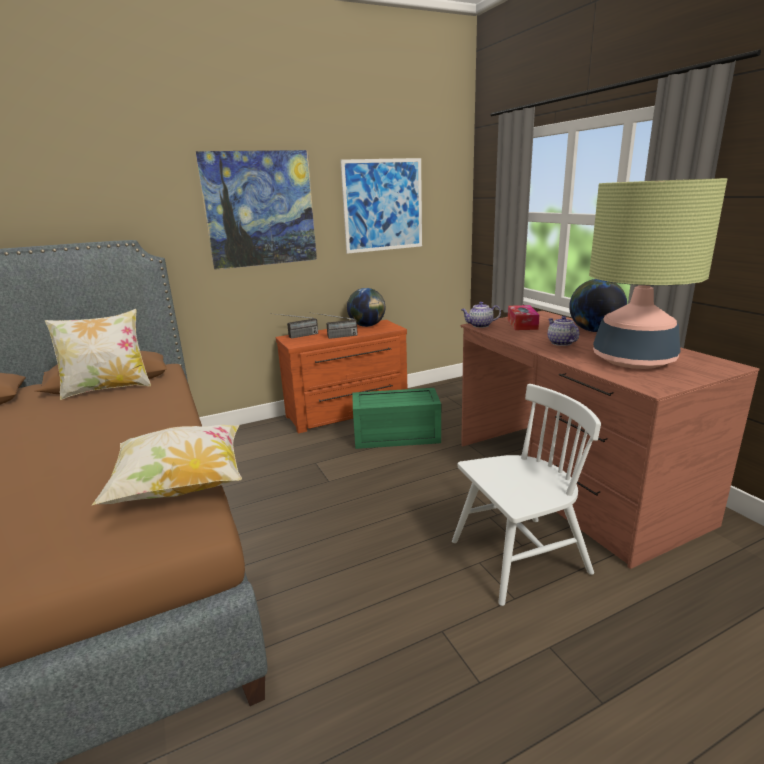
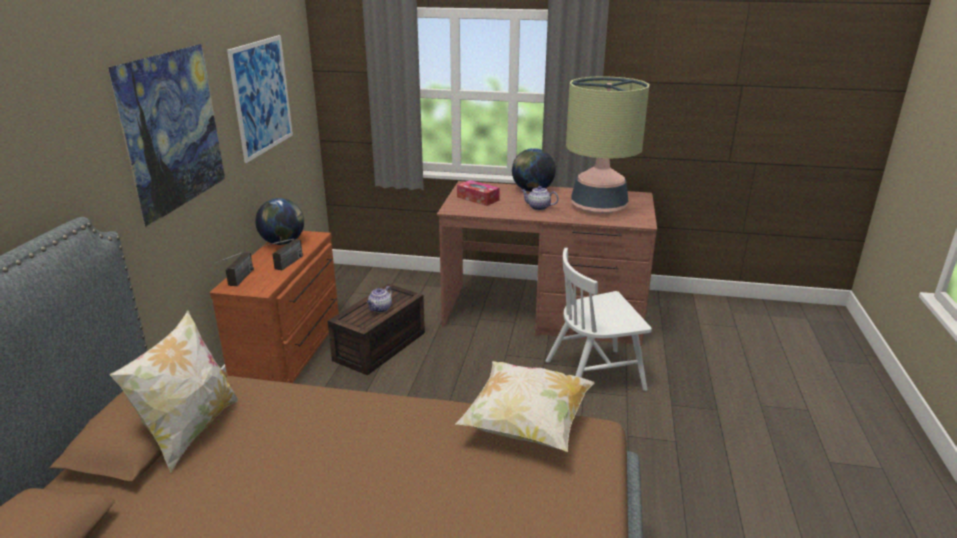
camera: 55 degrees left, 5 degrees up
(395, 436) = (380, 347): green storage box -> brown storage box
(480, 325) = (454, 209): teapot -> teapot (380, 309)
(519, 558) = (595, 374): white chair -> white chair turned 120 degrees counterclockwise

